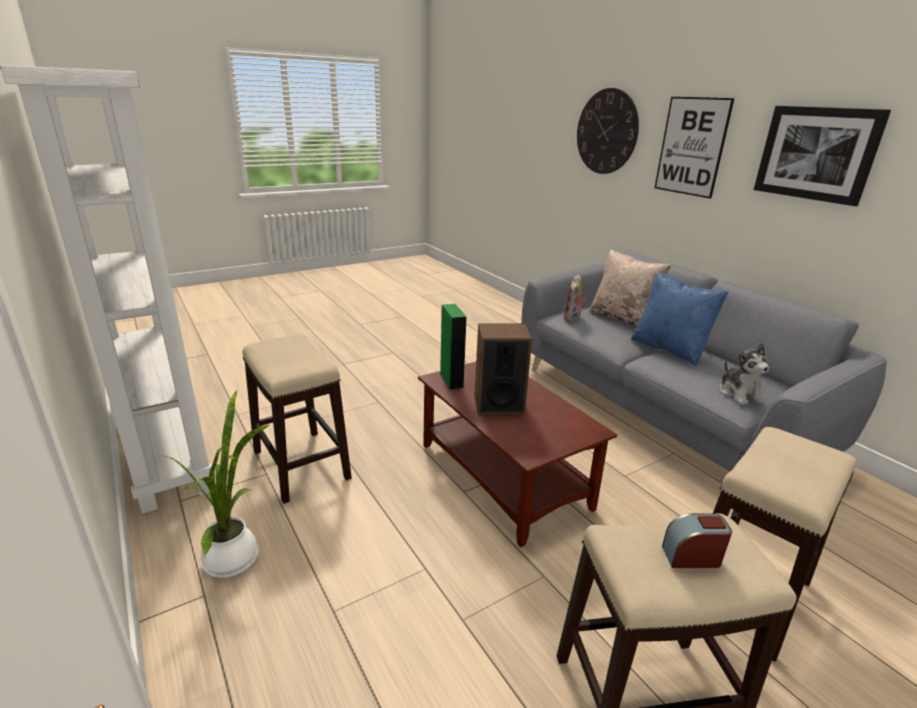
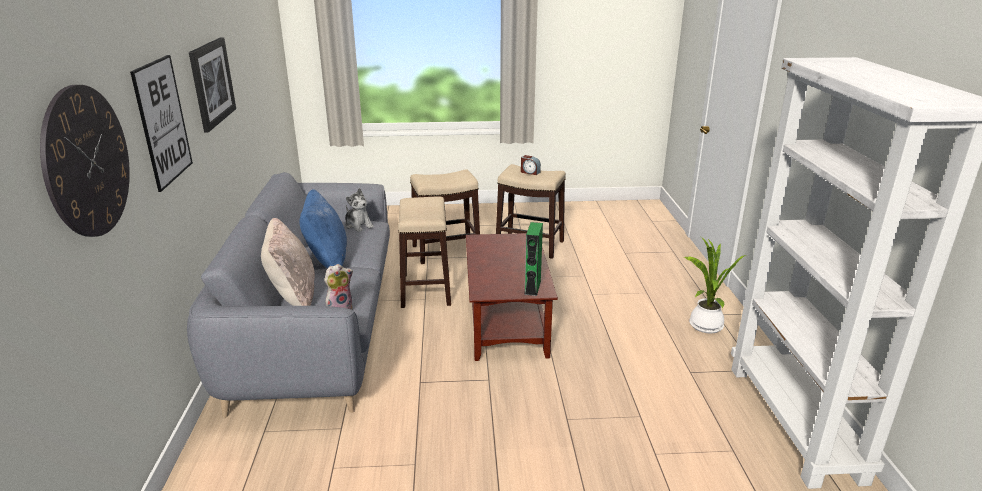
camera: 150 degrees left, 0 degrees up
(300, 464) = (660, 372): stool -> stool (426, 290)
(498, 404) = (516, 263): speaker -> none
(739, 393) = (358, 225): plush toy -> plush toy turned 120 degrees clockwise

